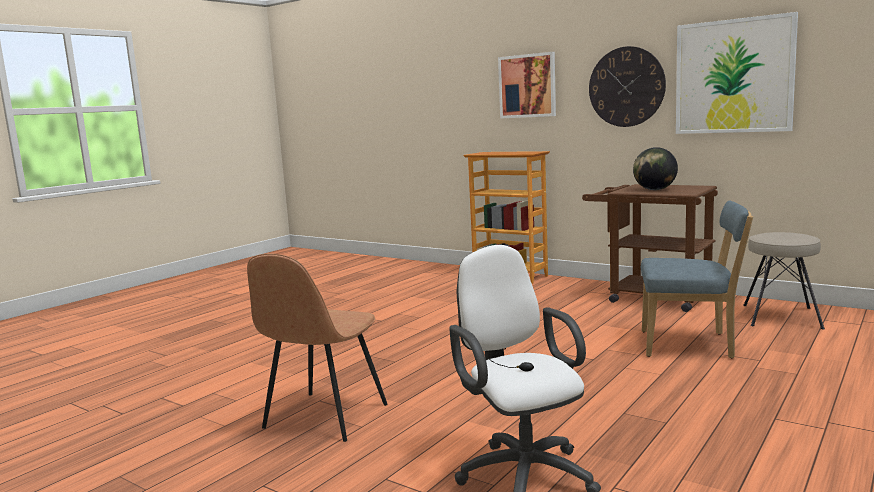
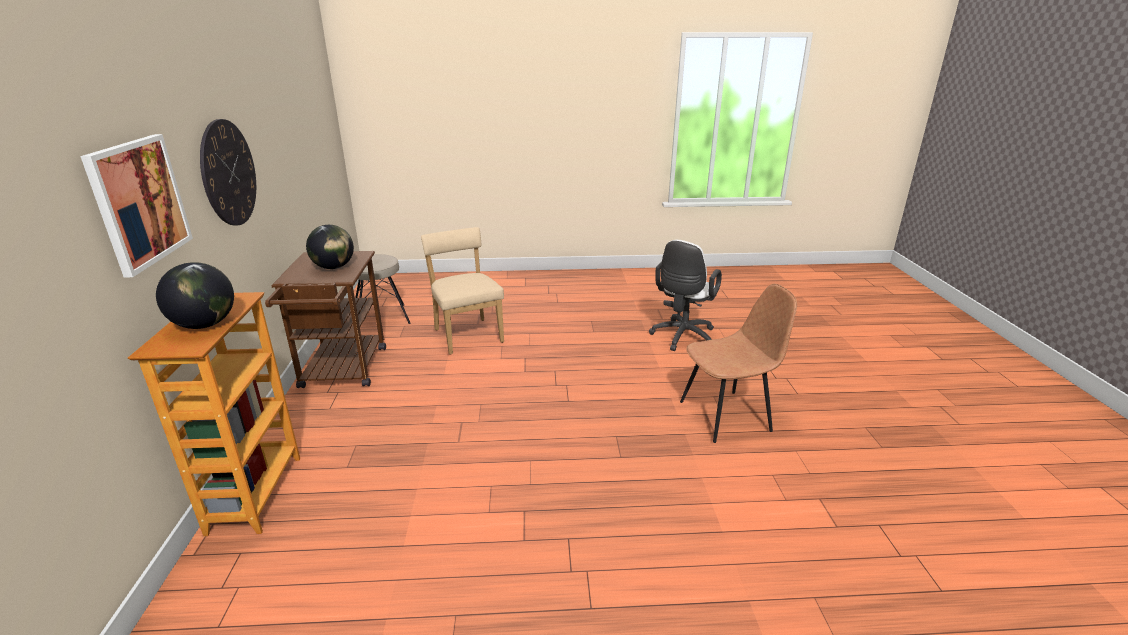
camera: 130 degrees left, 15 degrees up
(499, 153) = (205, 325): none -> globe
(691, 345) = (467, 334): blue chair -> beige chair
(733, 76) = (277, 145): picture -> none

